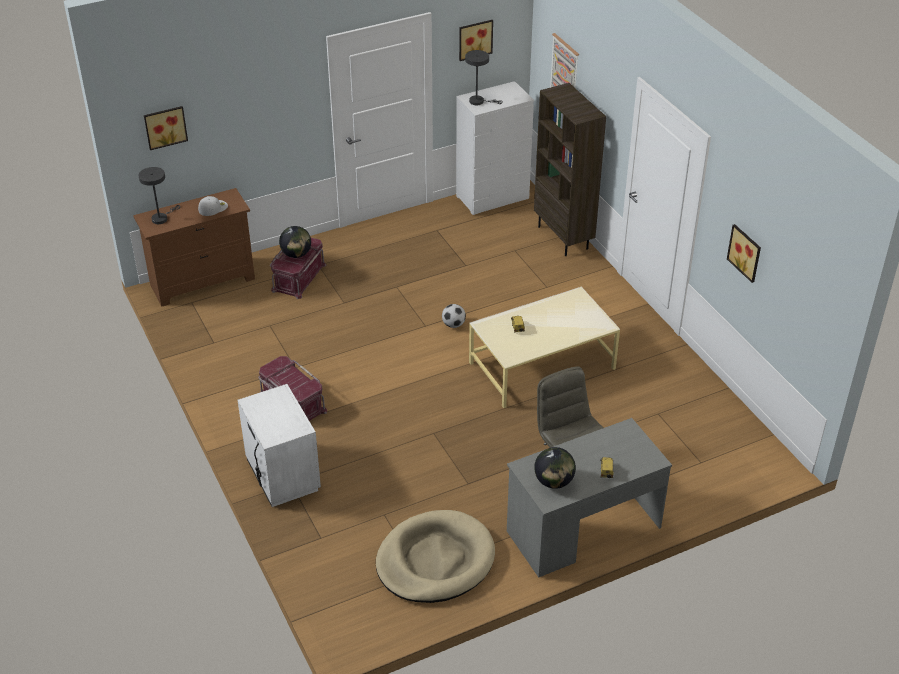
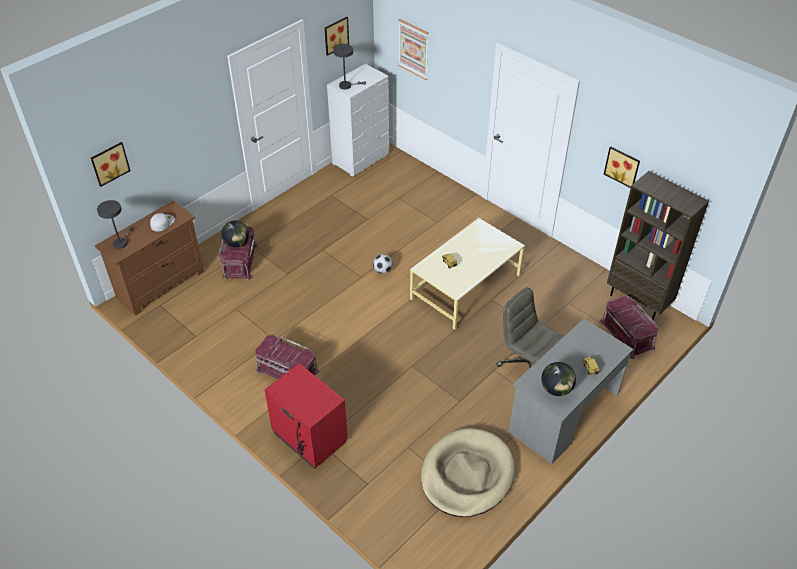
camera: 20 degrees left, 5 degrees up
(281, 475) = (308, 437): white nightstand -> red nightstand
(564, 237) = (430, 179): brown bookcase -> brown bookcase (638, 301)
(712, 466) = (627, 334): none -> red storage box

